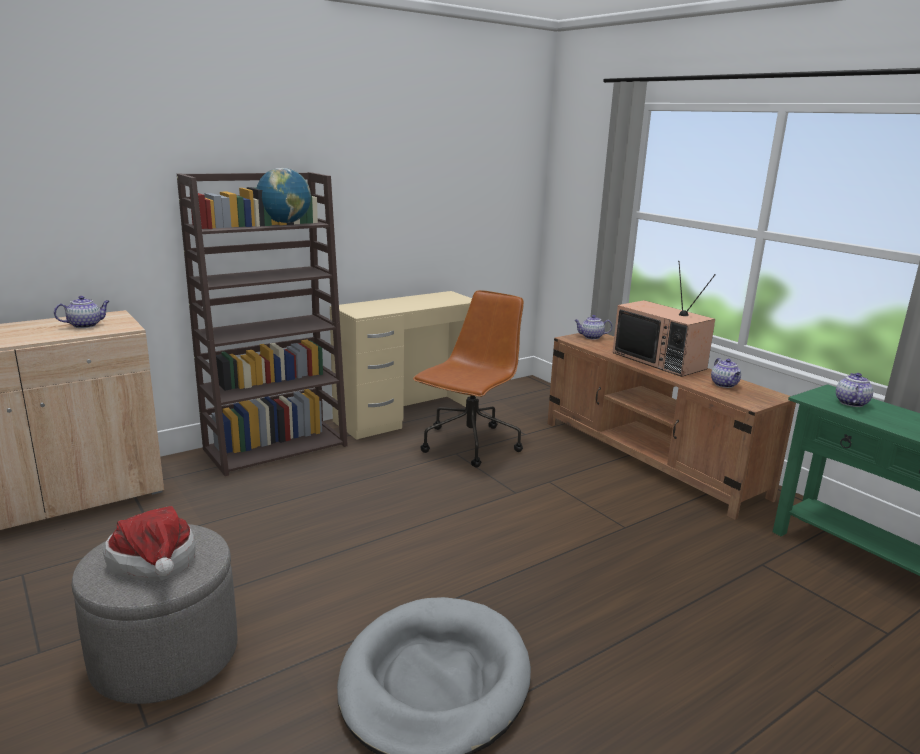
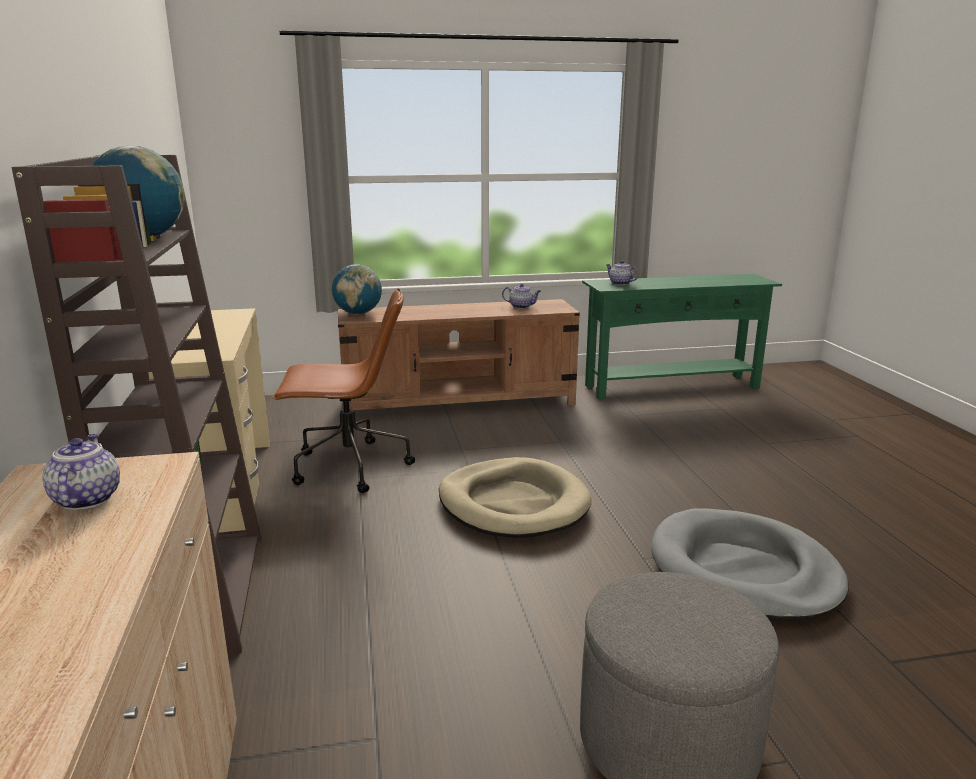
camera: 65 degrees left, 0 degrees up
(154, 565) = (702, 616): hat -> none
(469, 445) = (348, 467): brown office chair -> brown office chair turned 120 degrees clockwise
(469, 526) = (513, 504): none -> beige dog bed
(591, 337) = (358, 313): teapot -> globe
(660, 361) = (449, 309): television -> none

